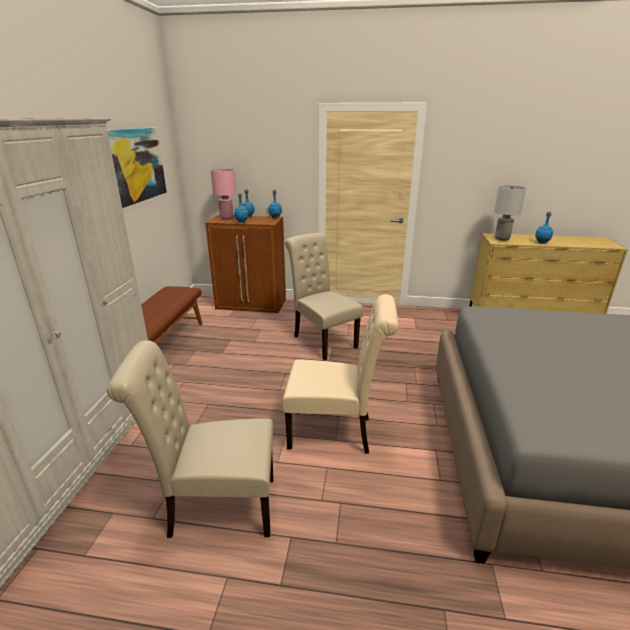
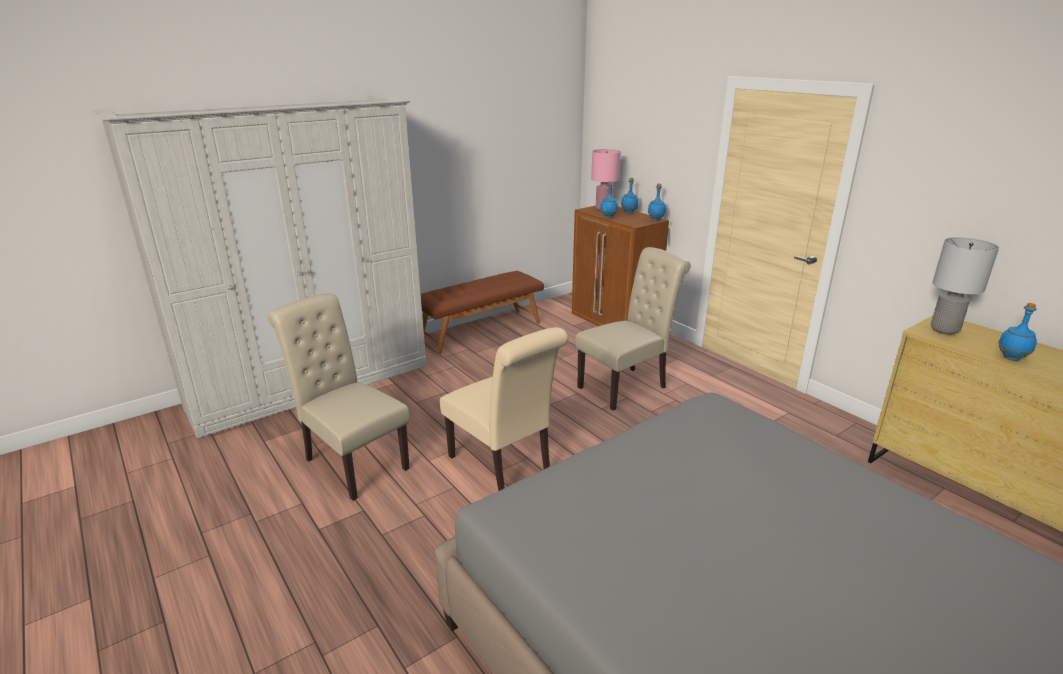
camera: 45 degrees right, 0 degrees up
(134, 165) = (503, 137): picture -> none
(322, 340) = (627, 386): beige chair -> beige chair turned 45 degrees clockwise

